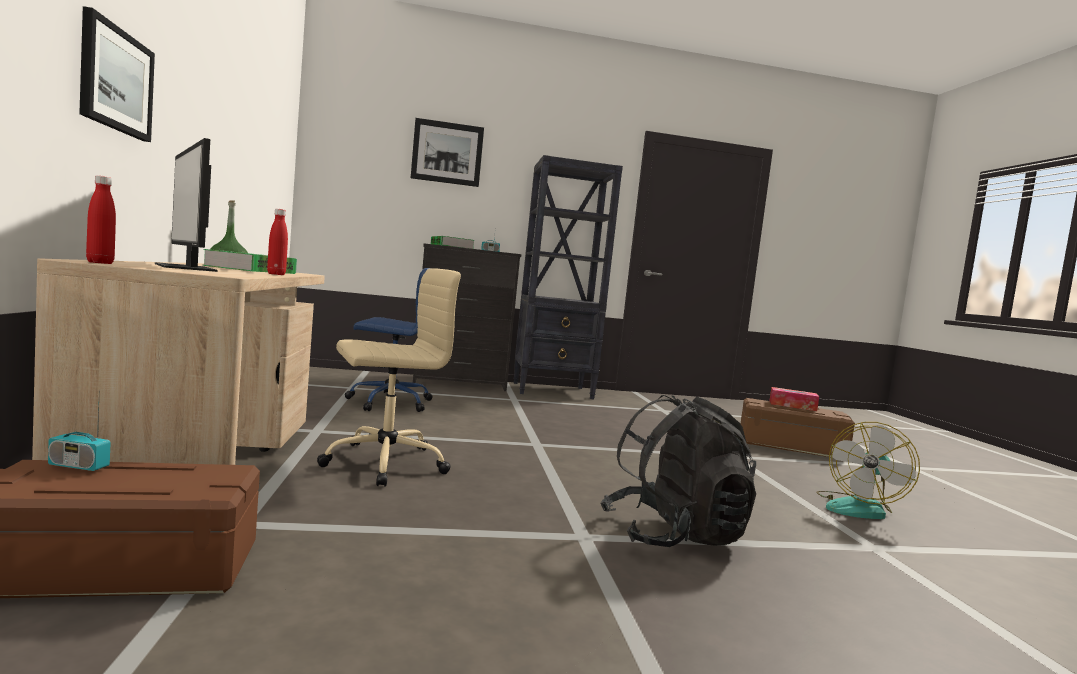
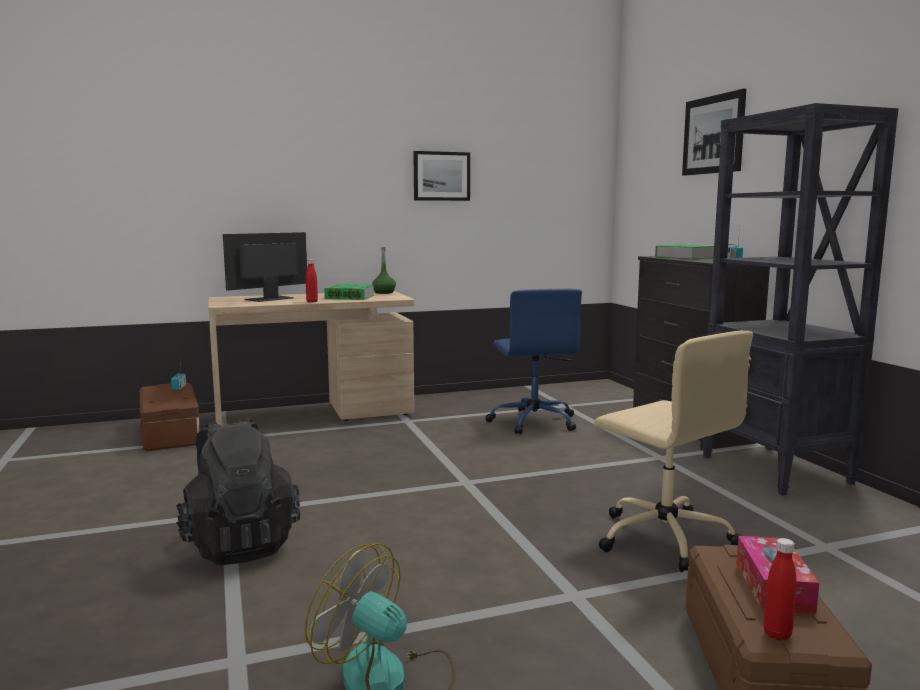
camera: 80 degrees right, 5 degrees up
(100, 263) = (220, 298): red bottle -> red bottle (777, 634)
(116, 80) = (279, 198): picture -> picture (441, 176)
(383, 463) = (349, 445): beige office chair -> beige office chair (663, 537)

